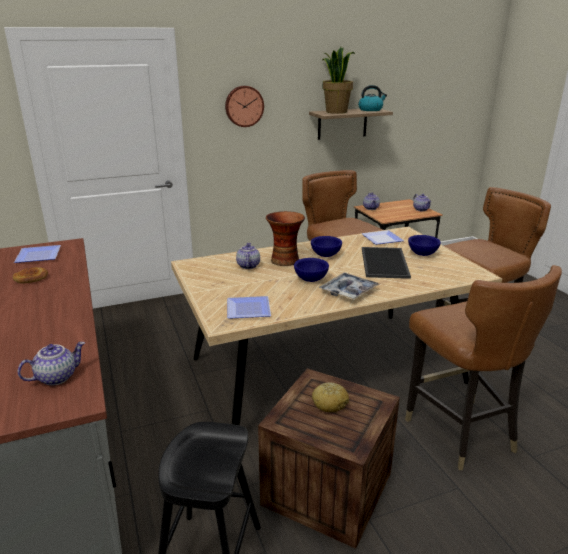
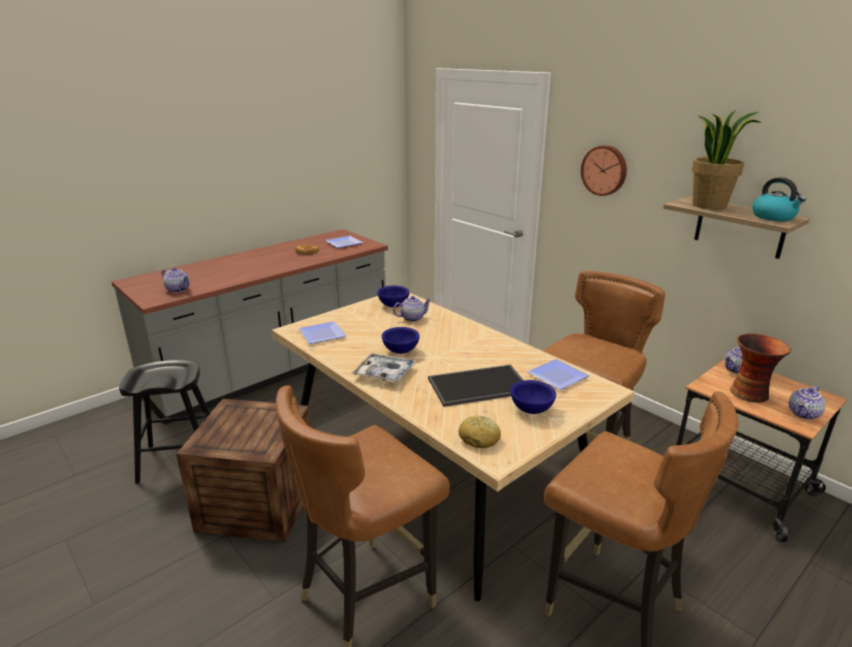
camera: 70 degrees right, 0 degrees up
(285, 260) = (440, 331): vase -> vase (750, 393)
(326, 255) = (470, 349): blue bowl -> blue bowl (393, 305)
(330, 403) = (256, 425): bread -> bread (479, 439)

